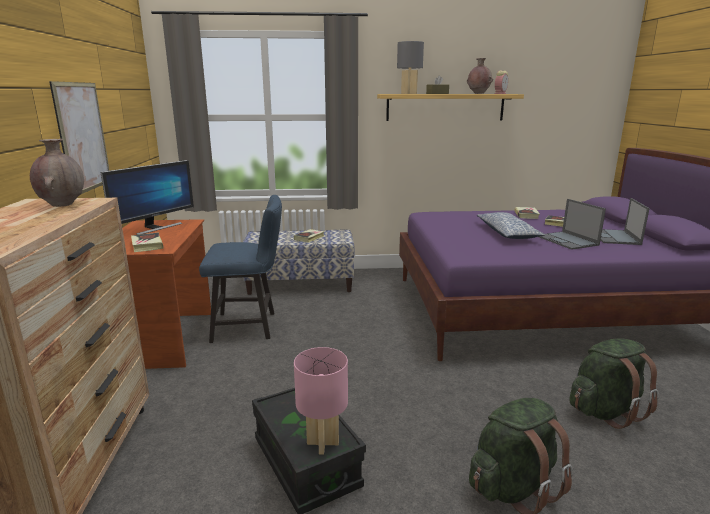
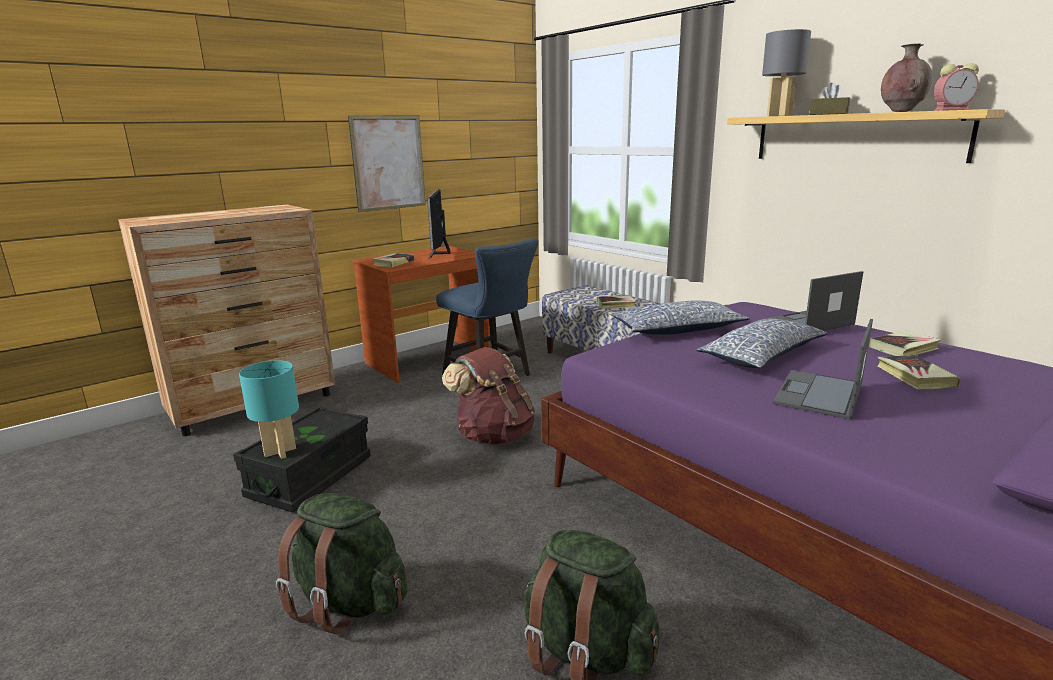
camera: 55 degrees right, 0 degrees up
(62, 205) = (273, 209): brown vase -> none
(155, 227) = (439, 253): monitor -> monitor turned 90 degrees clockwise
(323, 443) = (280, 452): pink table lamp -> turquoise table lamp
(347, 357) = (493, 435): none -> brown backpack
(445, 234) = (677, 330): none -> pillow
(615, 237) = (948, 427): laptop -> laptop (808, 323)

